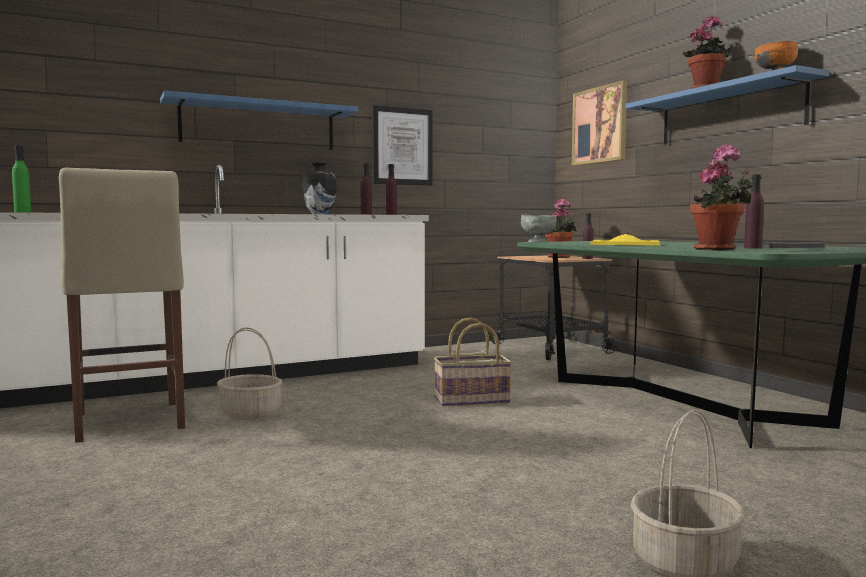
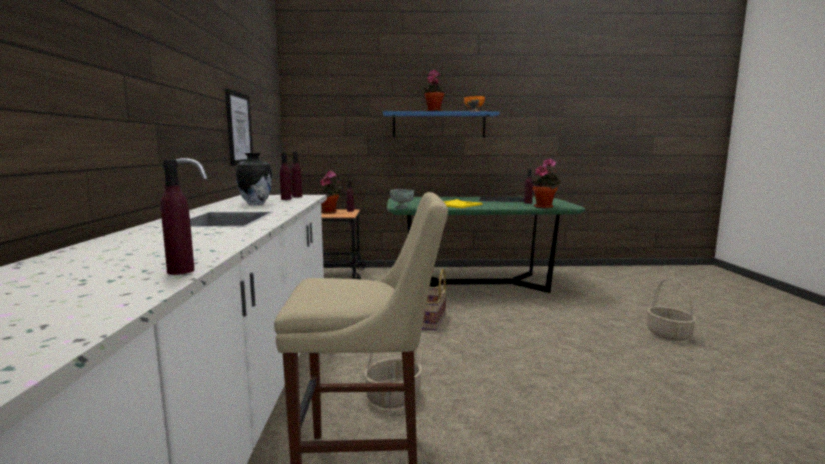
camera: 65 degrees left, 5 degrees up
(22, 212) = (181, 271): green bottle -> purple bottle
(258, 125) = (172, 106): blue shelf -> none
(600, 125) = (333, 117): picture -> none

